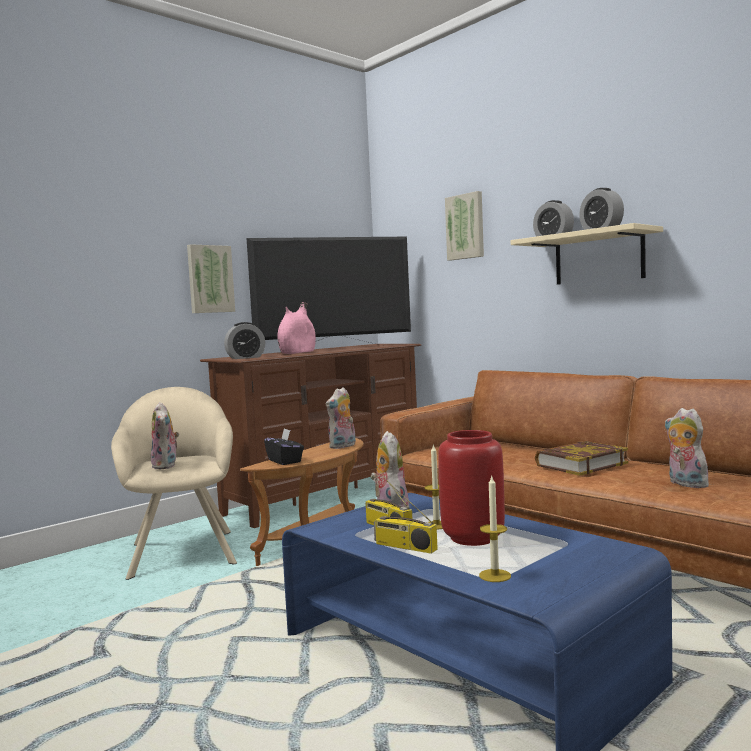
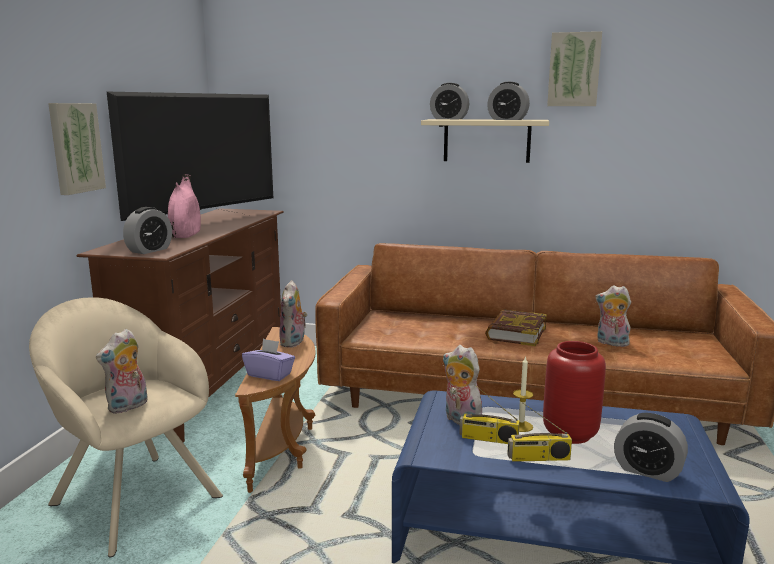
camera: 35 degrees left, 10 degrees up
(166, 466) = (128, 407): plush toy -> plush toy turned 90 degrees clockwise
(285, 461) = (269, 374): black tissue box -> purple tissue box
(466, 226) = (340, 92): picture -> picture (573, 70)
(495, 575) = (647, 470): candle -> alarm clock

